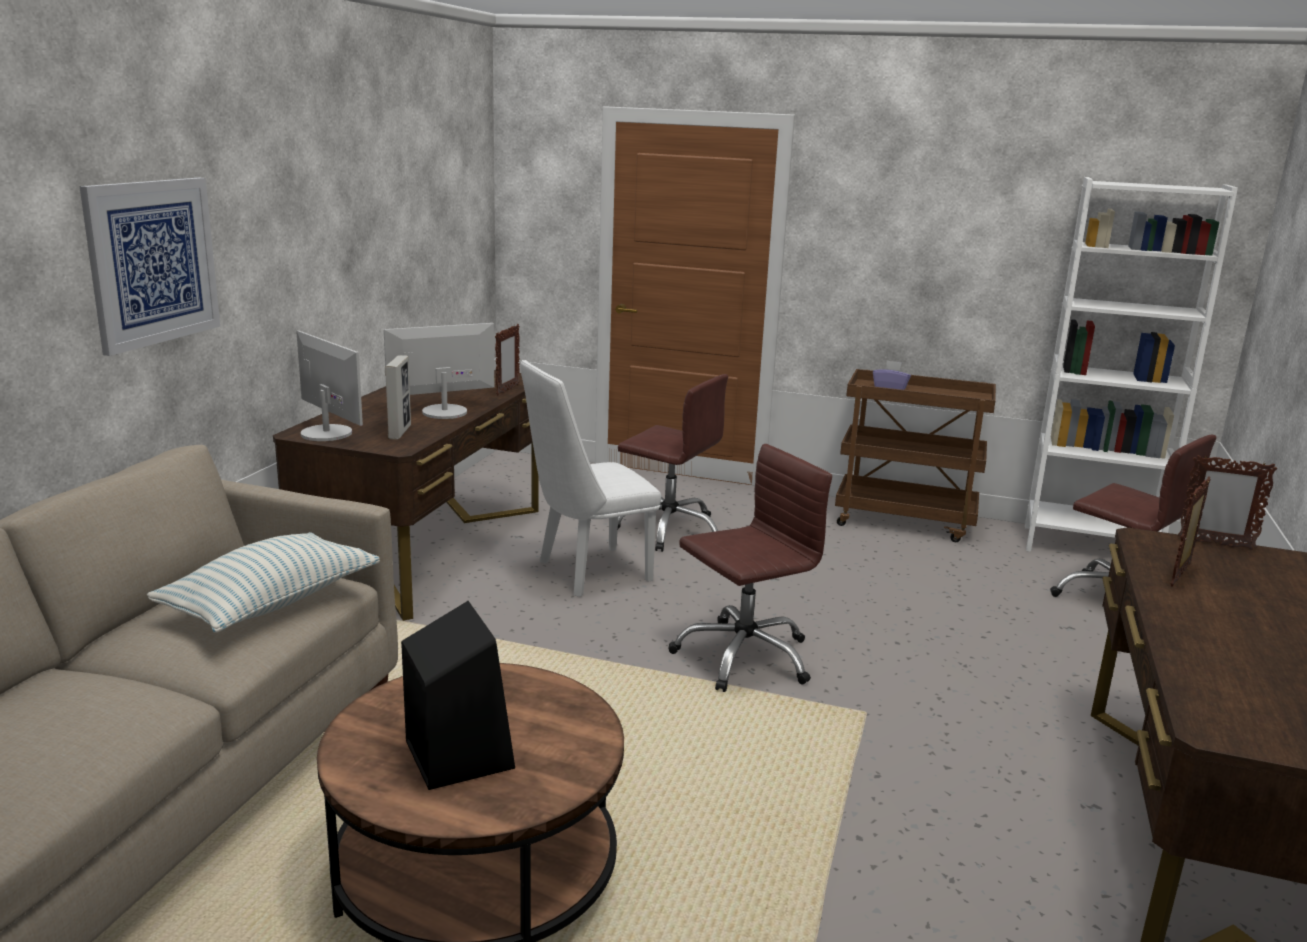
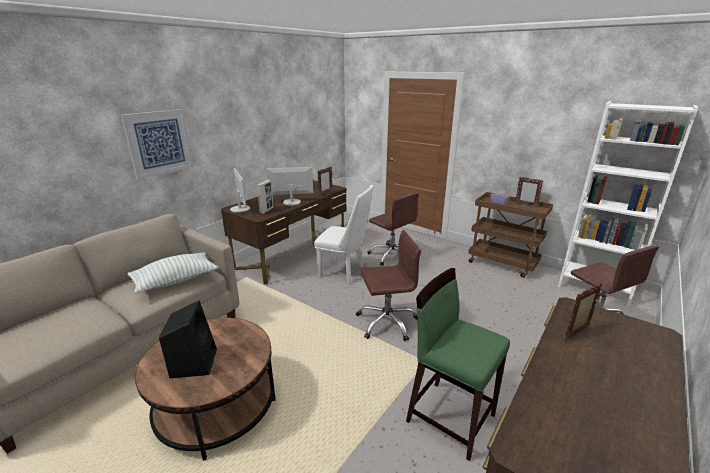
camera: 20 degrees right, 5 degrees up
(585, 573) = (345, 272): white chair -> white chair turned 150 degrees counterclockwise
(967, 794) = (450, 417): none -> green stool
(1215, 544) = (614, 315): picture frame -> picture frame (525, 205)

